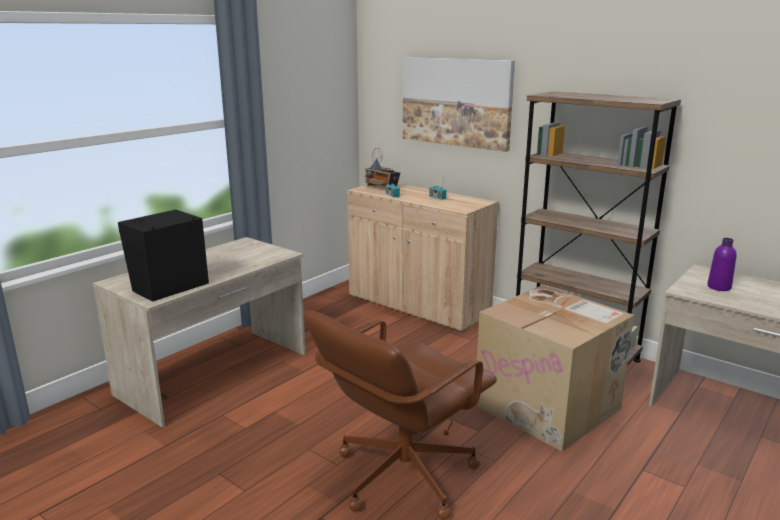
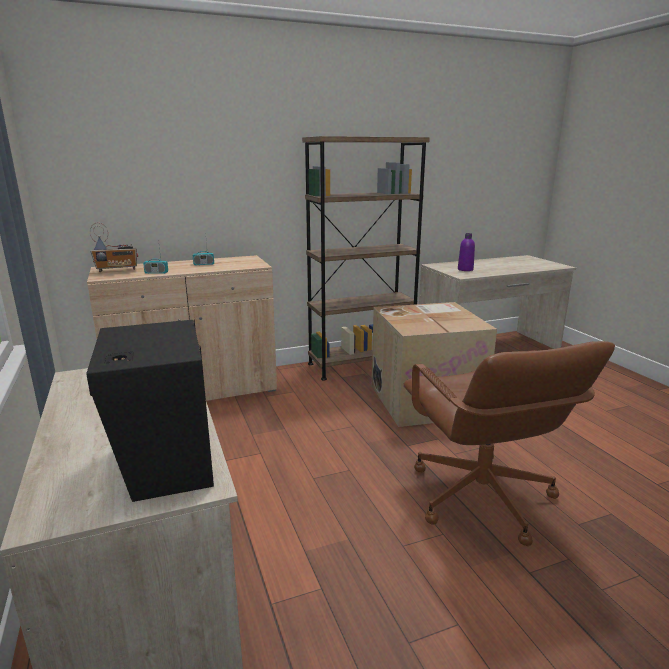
camera: 60 degrees left, 0 degrees up
(456, 102) = (190, 156): picture -> none

